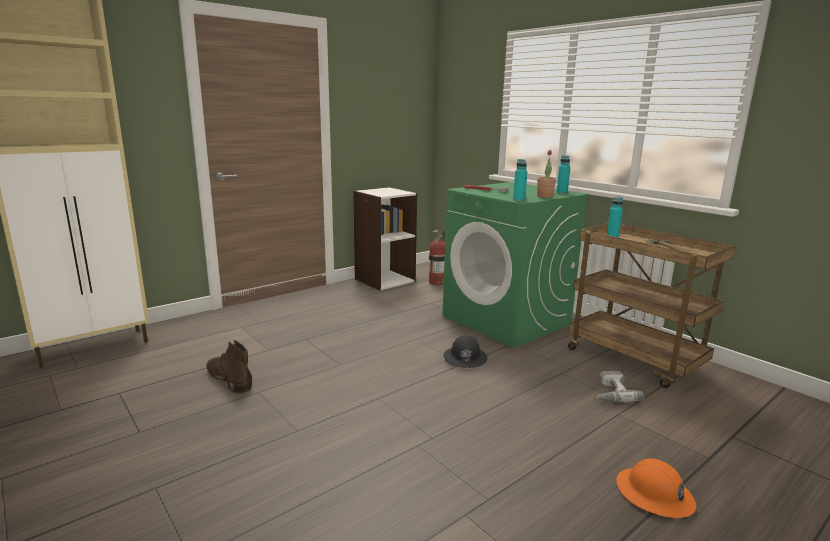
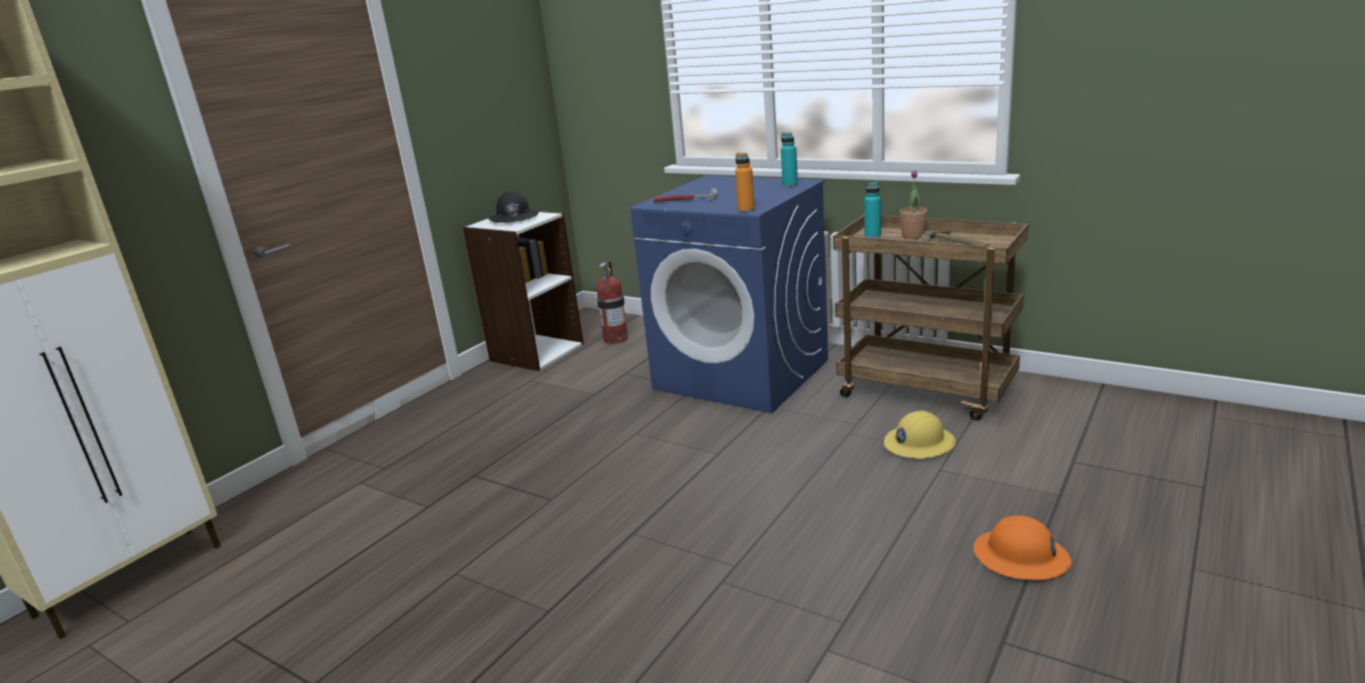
camera: 15 degrees left, 5 degrees up
(228, 379) = (396, 567): brown boot -> none
(465, 358) = (716, 444): black hard hat -> black hard hat (513, 218)
(507, 320) = (743, 374): green washing machine -> blue washing machine
(519, 200) = (746, 210): turquoise bottle -> orange bottle
(544, 196) = (774, 197): potted plant -> potted plant (913, 236)
(610, 393) = (918, 443): power drill -> yellow hard hat

